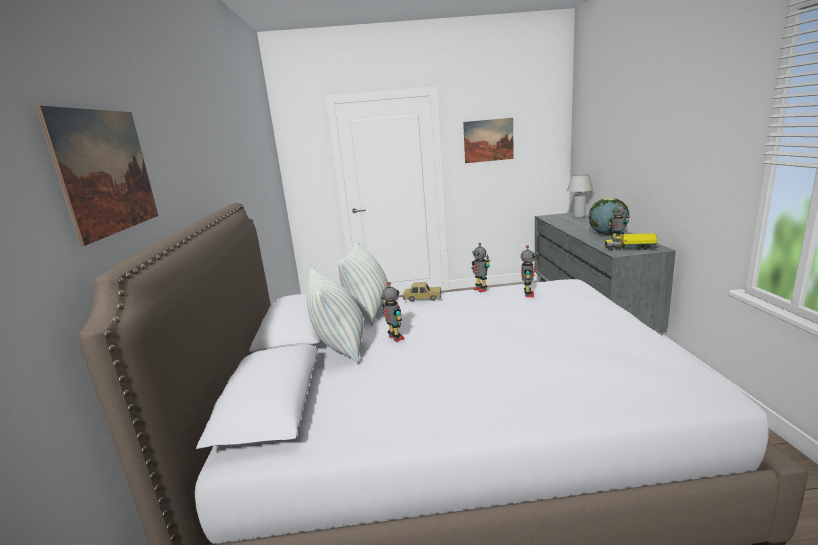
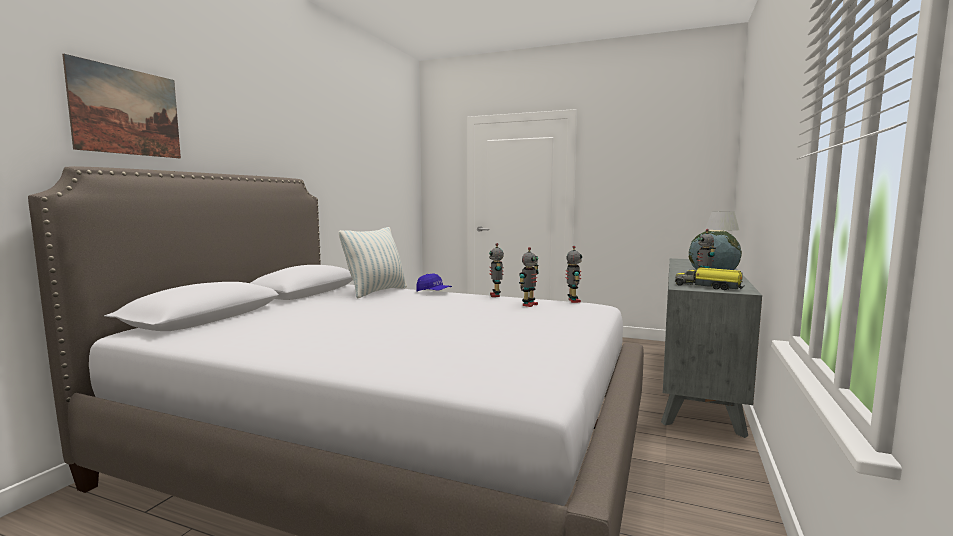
camera: 25 degrees right, 10 degrees down
(340, 347) = (308, 304): pillow -> none
(395, 338) = (355, 307): toy robot -> toy robot (573, 301)
(422, 298) = (434, 292): toy car -> blue cap
(488, 140) = (628, 168): picture -> none

